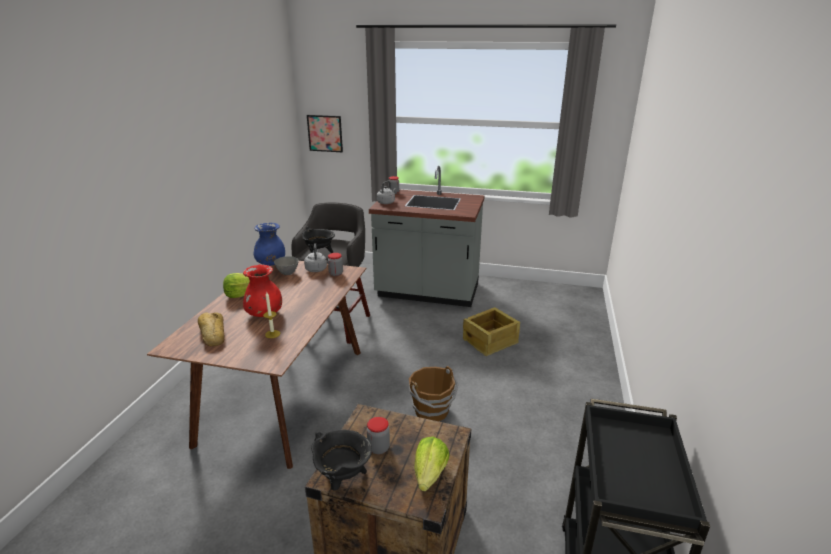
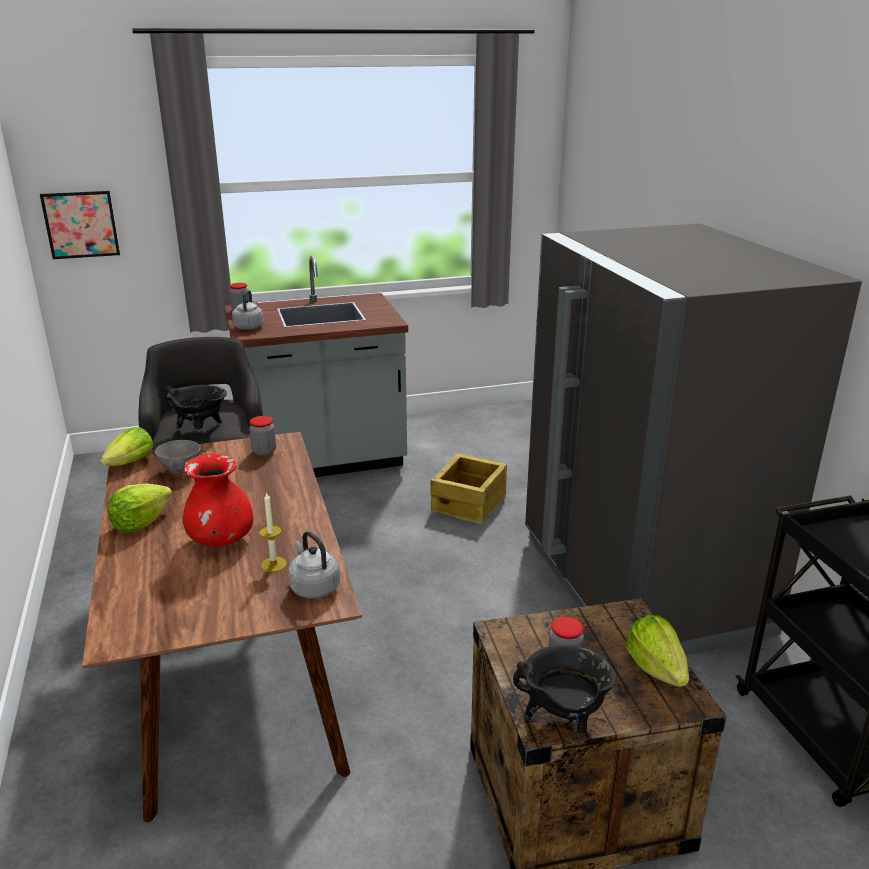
camera: 30 degrees left, 0 degrees up
(212, 334) = (167, 596): bread -> none
(271, 264) = (131, 463): blue vase -> lettuce
(316, 269) = (222, 452): grey kettle -> grey kettle (313, 587)
(432, 411) = (476, 619): brown bucket -> none
(558, 429) = (640, 584): none -> grey fridge

